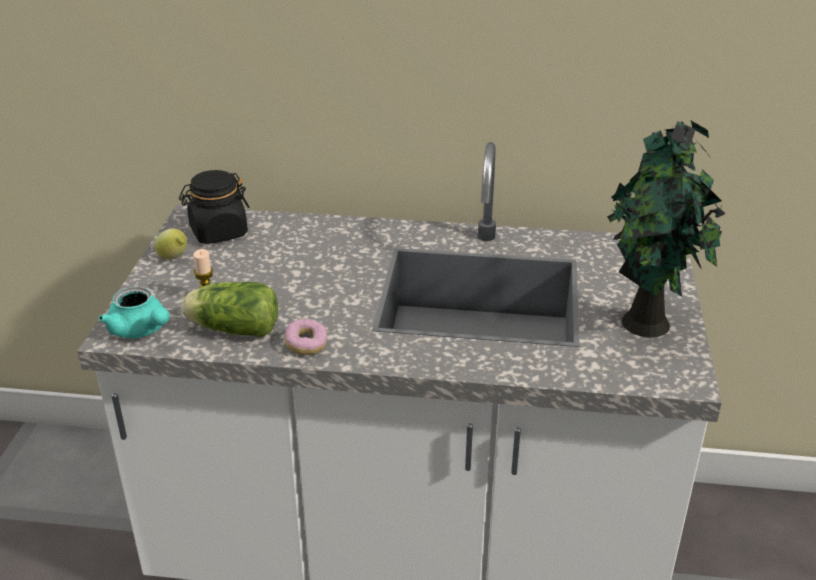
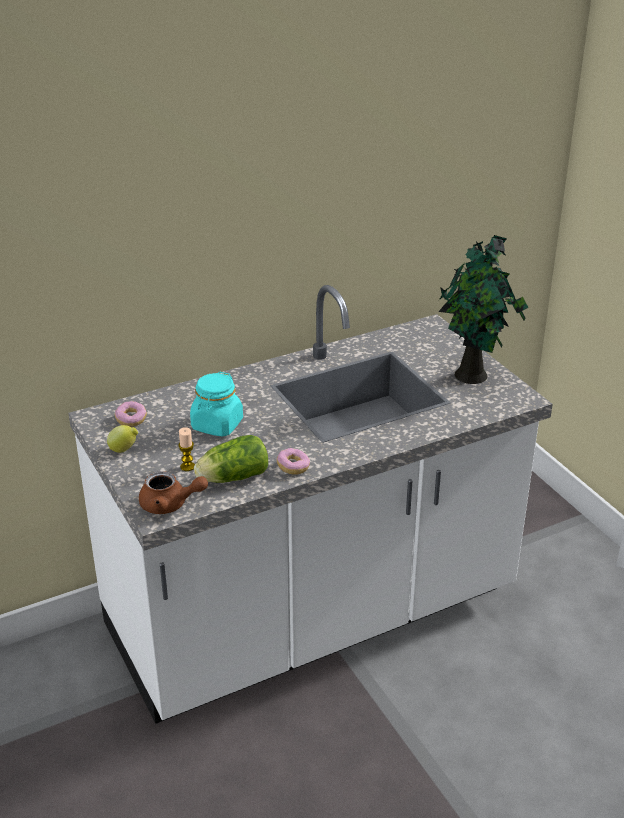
camera: 35 degrees left, 0 degrees up
(141, 330) = (170, 505): turquoise teapot -> brown teapot
(218, 232) = (131, 420): black jar -> donut
(289, 268) = (217, 425): none -> turquoise jar

